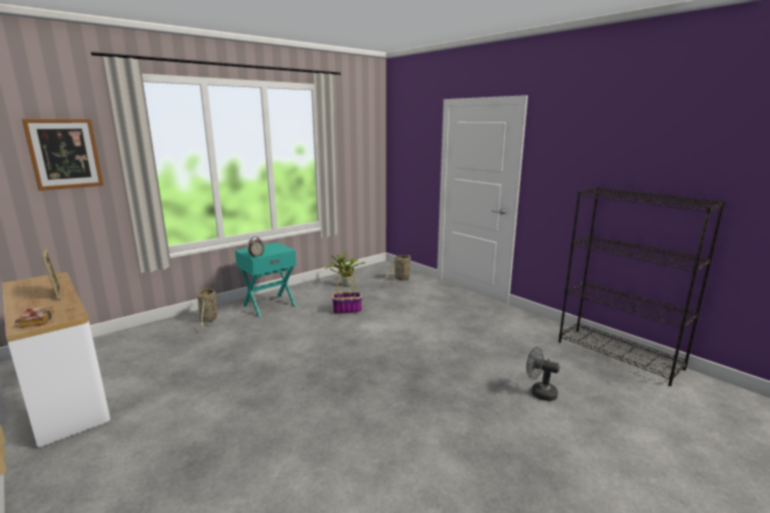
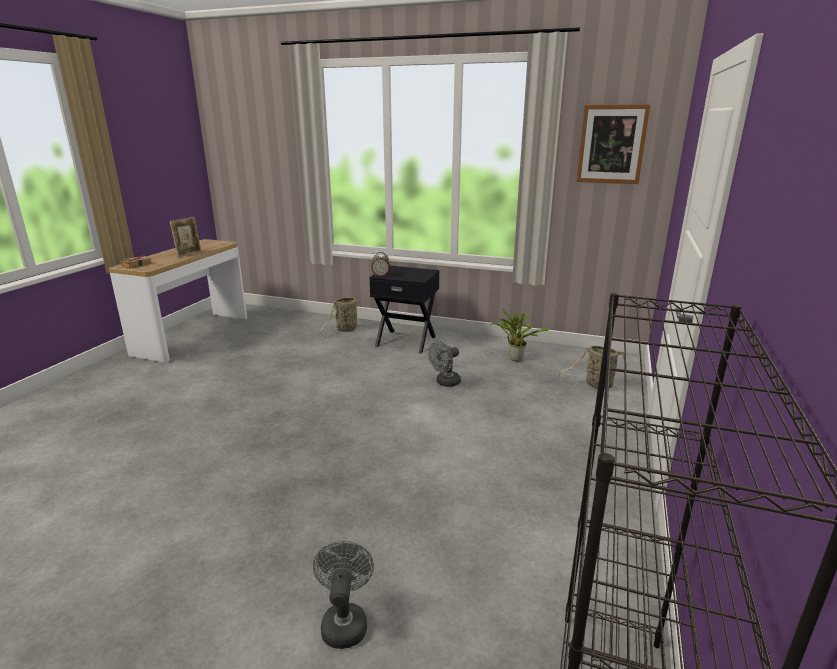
camera: 60 degrees right, 5 degrees up
(65, 154) = (268, 140): picture -> picture (611, 144)
(269, 305) = (406, 341): turquoise nightstand -> black nightstand
(347, 310) = (445, 383): basket -> grey fan

